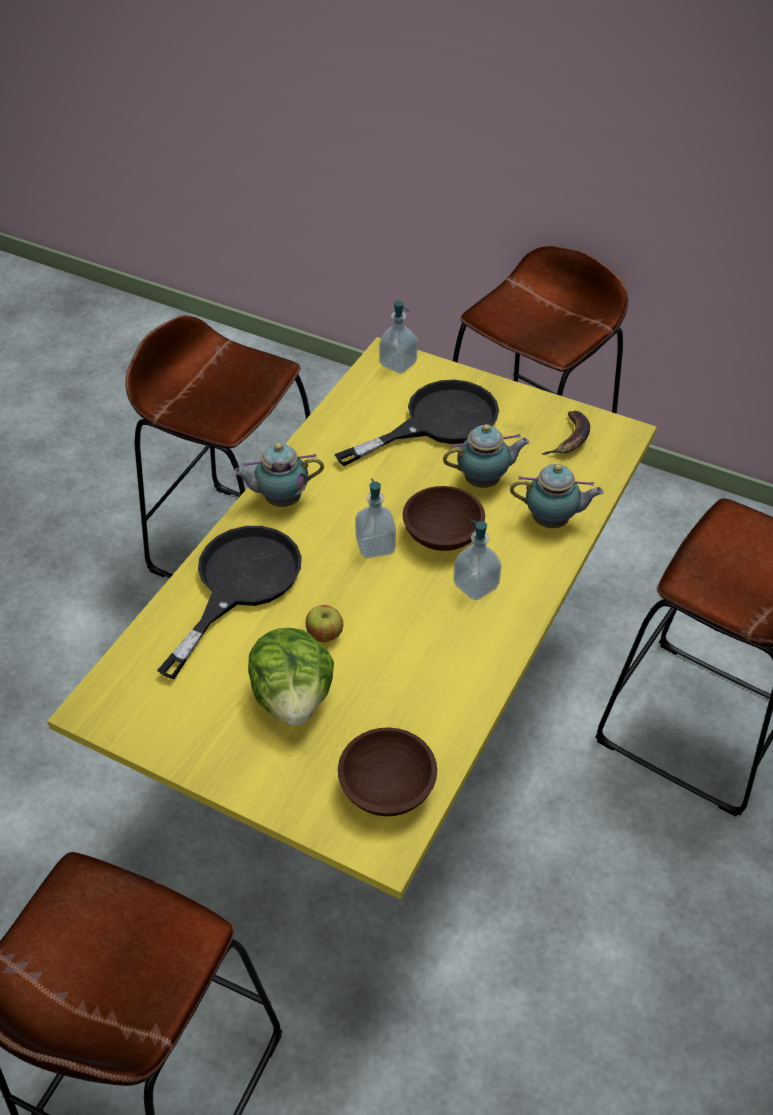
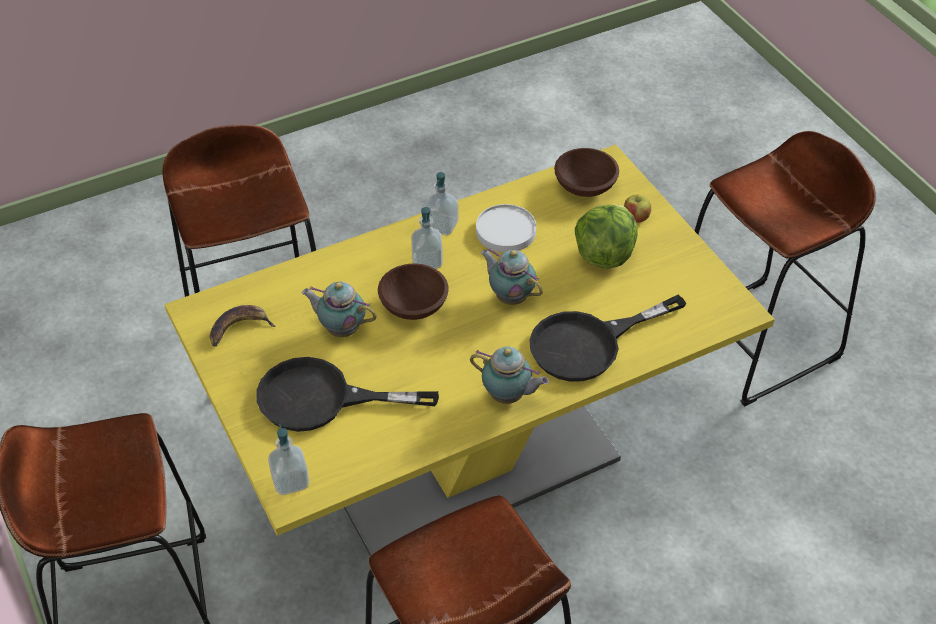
camera: 145 degrees left, 0 degrees up
(324, 634) = (555, 281): apple -> apple (636, 218)
(375, 546) = (468, 322): soap dispenser -> soap dispenser (441, 226)
(428, 666) = (505, 231): none -> white plate
(553, 521) = (329, 275): teapot -> teapot (510, 296)

